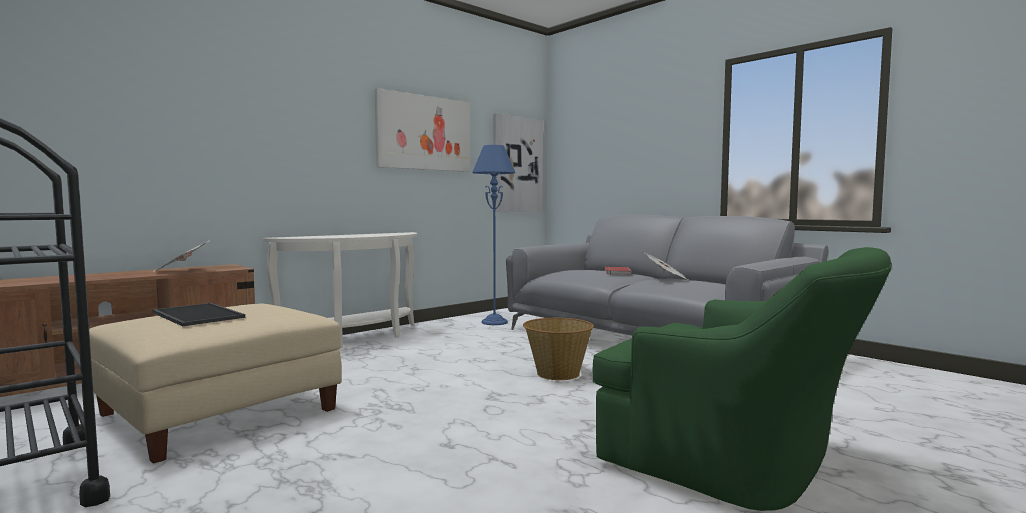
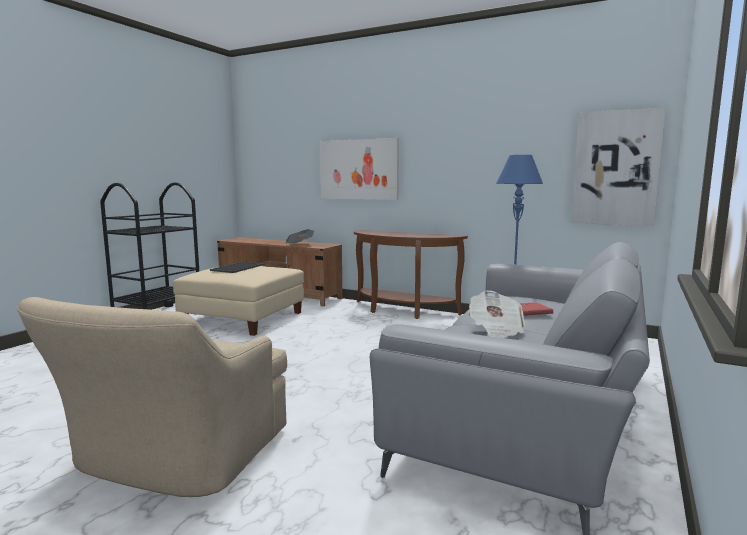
camera: 70 degrees right, 5 degrees up
(357, 338) = (401, 311): white console table -> brown console table
(424, 133) = (487, 145): picture -> picture (358, 169)
(557, 373) = (364, 376): basket -> none
(737, 461) = (173, 458): green armchair -> beige armchair

